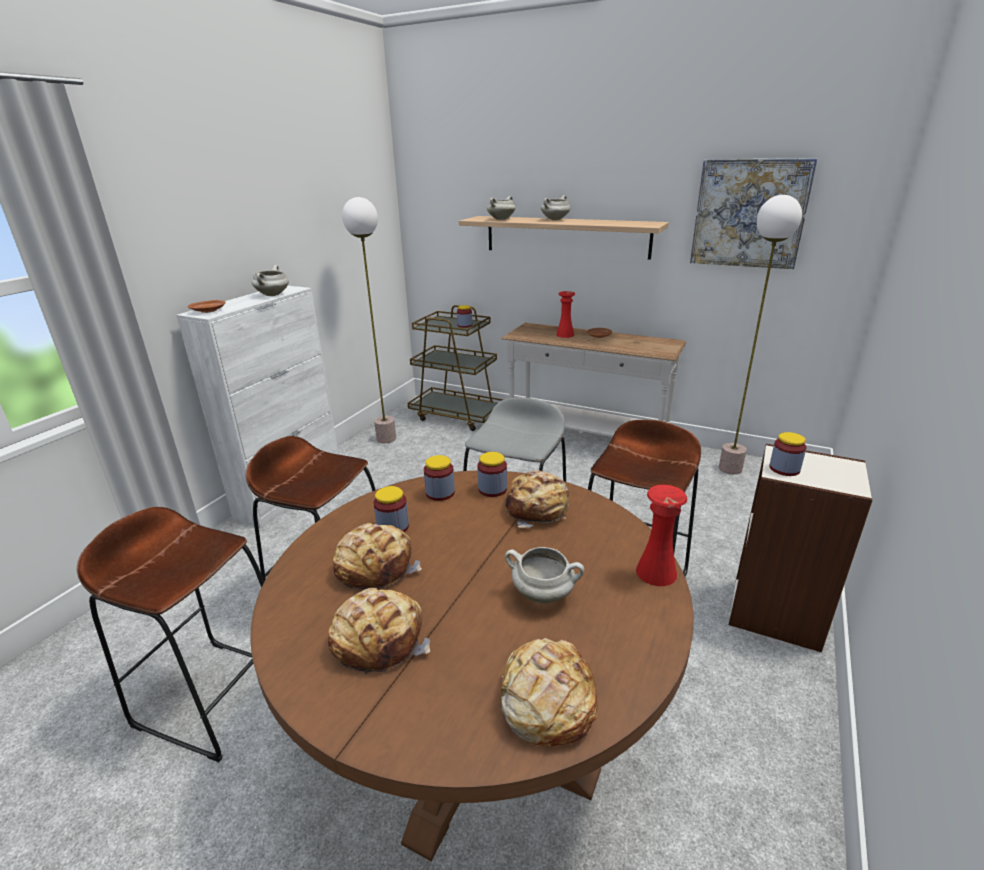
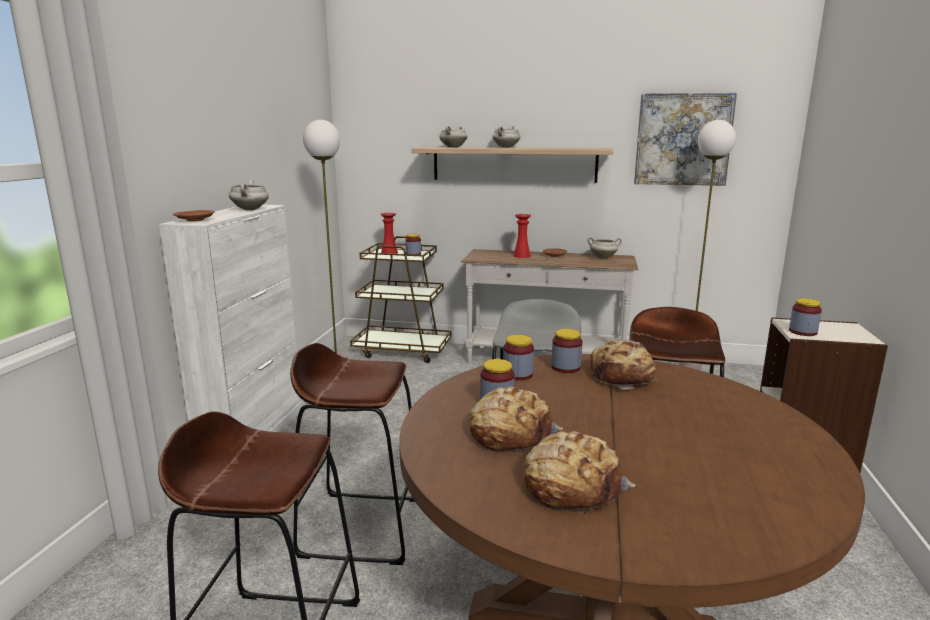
camera: 15 degrees left, 10 degrees down
(544, 594) = (691, 434): white cooking pot -> white cooking pot (603, 258)
(546, 702) = (771, 507): bread -> none
(656, 572) = (770, 409): red vase -> red vase (389, 253)

